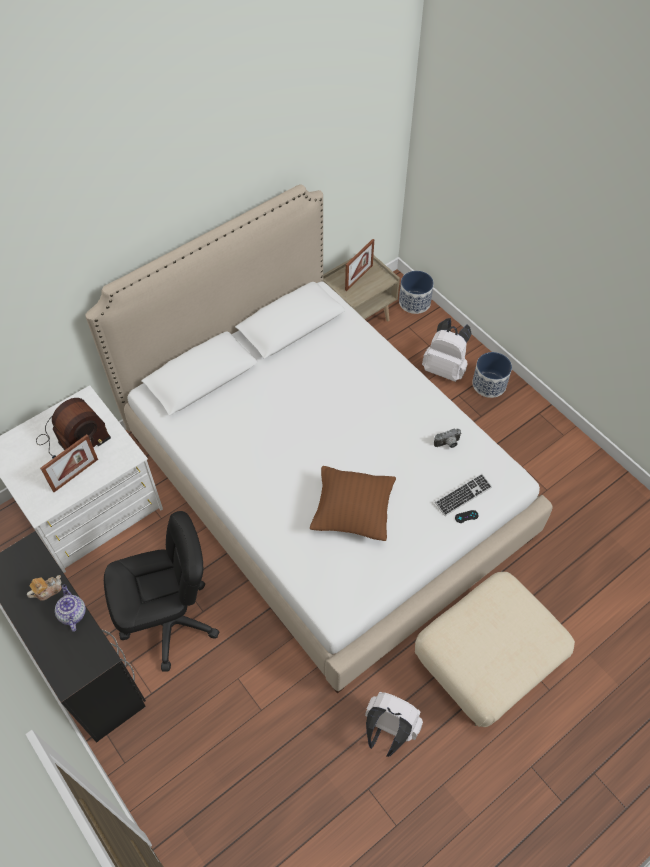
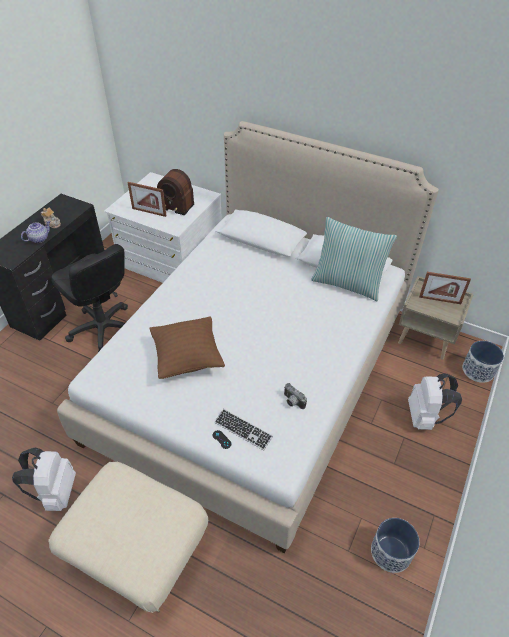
camera: 65 degrees right, 10 degrees down
(319, 334) = (347, 283): none -> pillow
(489, 384) = (434, 459): planter -> planter (390, 552)

